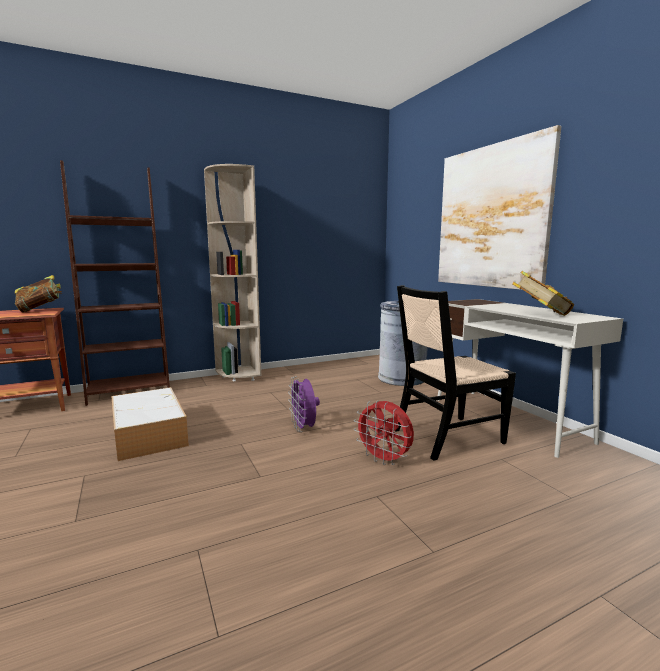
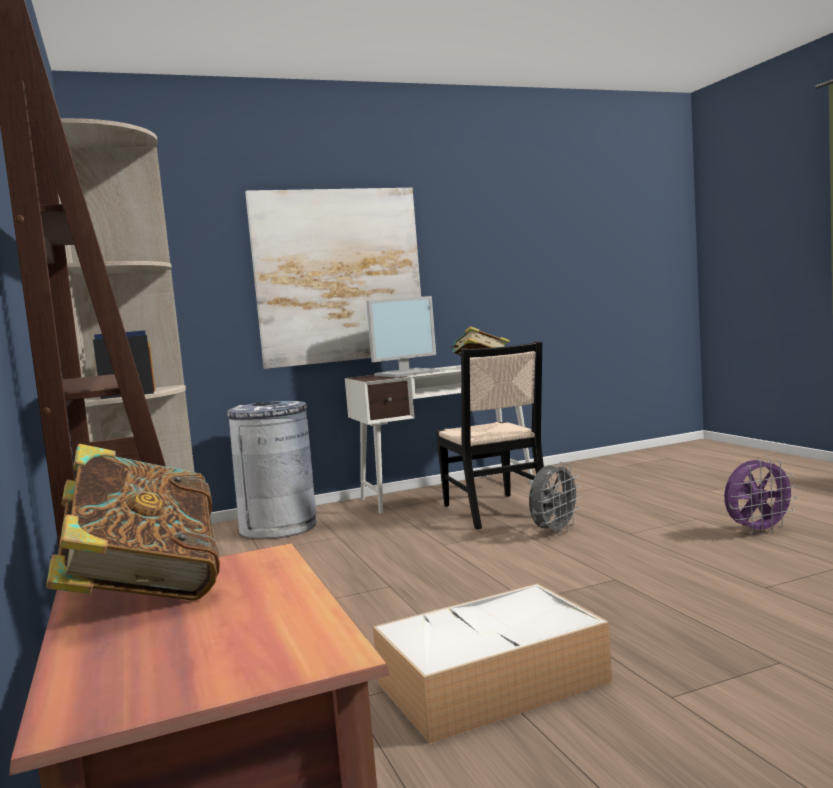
camera: 85 degrees left, 5 degrees down
(304, 428) = (471, 570): purple fan -> purple fan (758, 531)
(384, 460) = (555, 532): red fan -> grey fan
(493, 305) = (407, 373): none -> monitor

